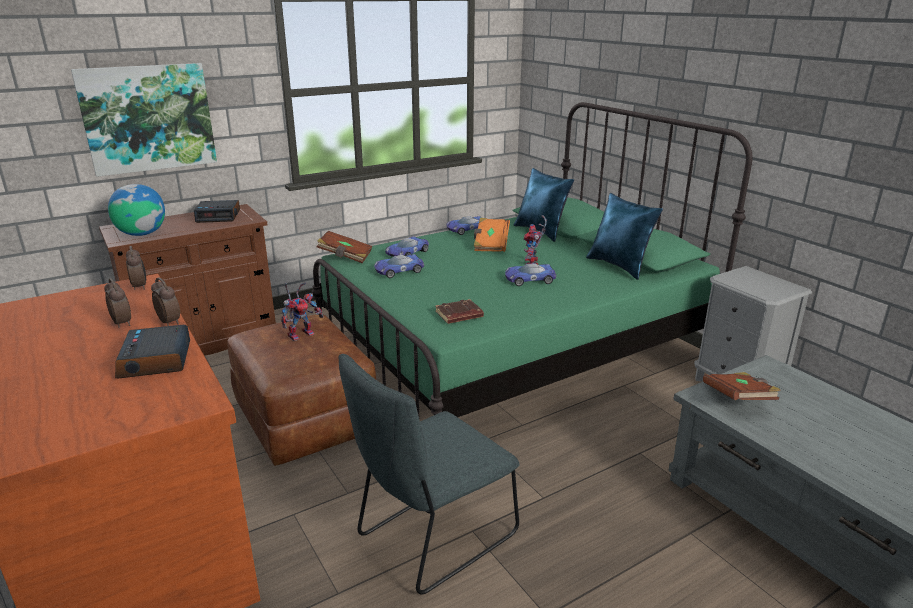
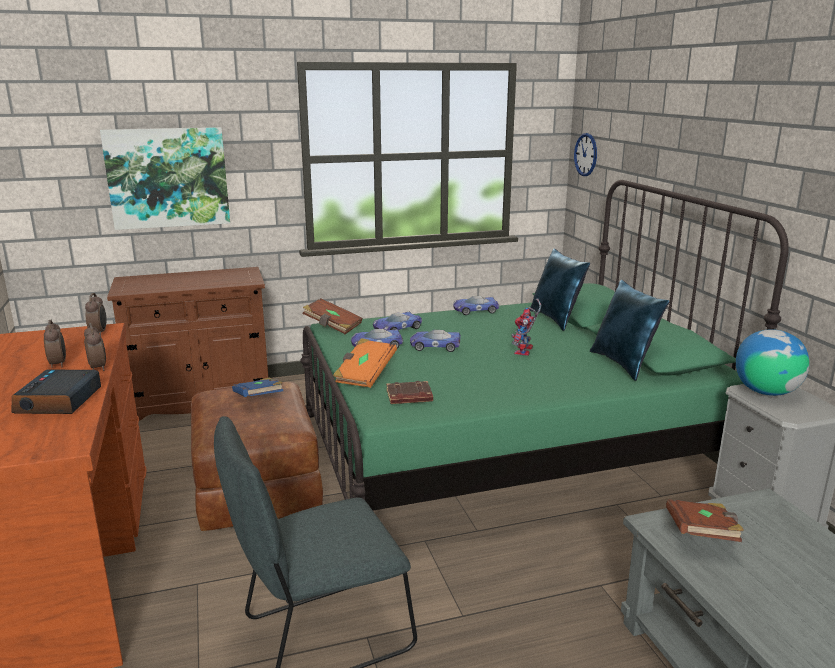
camera: 15 degrees right, 5 degrees down
(142, 234) = (144, 286): globe -> globe (765, 392)
(219, 216) = (224, 276): alarm clock -> none
(302, 333) = (259, 399): toy robot -> blue book
(490, 244) = (491, 327): orange book -> orange book (364, 375)
(529, 279) = (509, 367): toy car -> toy car (435, 345)
(539, 79) = (586, 154): none -> wall clock

